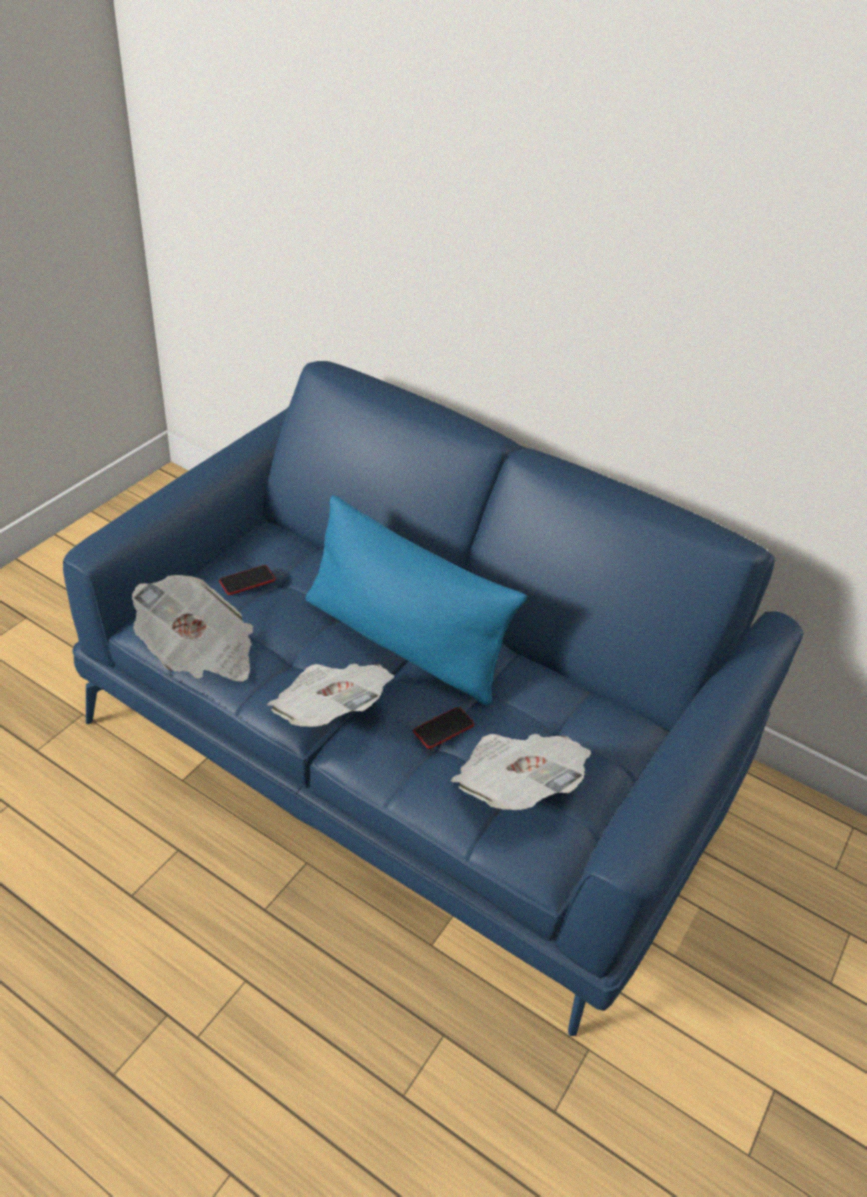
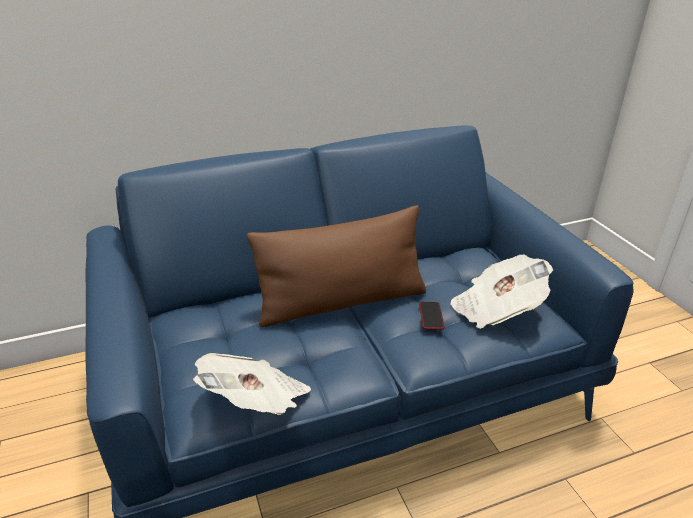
camera: 50 degrees left, 10 degrees down
(247, 581) = (212, 345): phone -> none
(329, 711) = (376, 359): newspaper -> none
(403, 642) = (342, 302): blue pillow -> brown pillow

